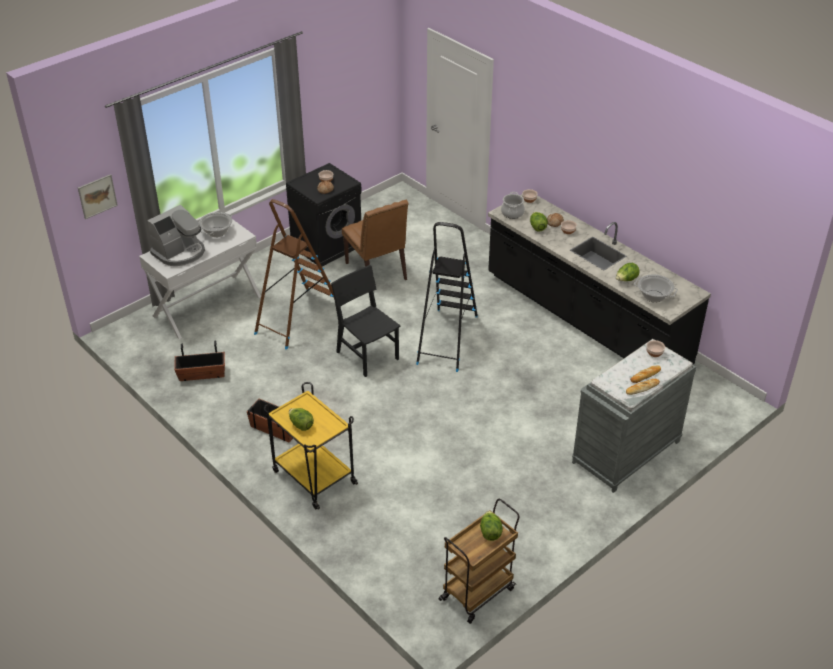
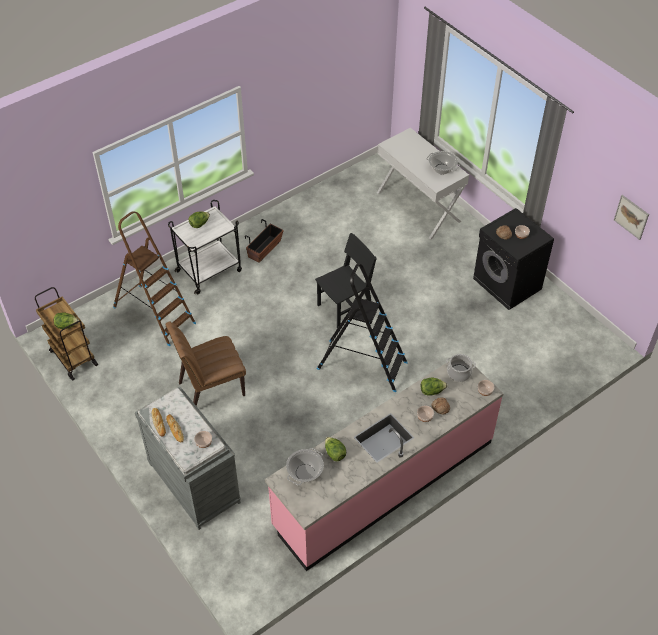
camera: 95 degrees right, 10 degrees up
(97, 196) = (414, 64): picture -> picture (631, 217)
(180, 252) = (413, 149): coffee machine -> none
(202, 374) = (332, 207): planter -> none
(297, 318) = (399, 263): brown step ladder -> brown step ladder (154, 315)
(313, 476) = (209, 270): yellow cart -> white cart
(375, 271) = (467, 319): brown chair -> brown chair (212, 388)
(585, 319) = (383, 483): black counter -> pink counter

